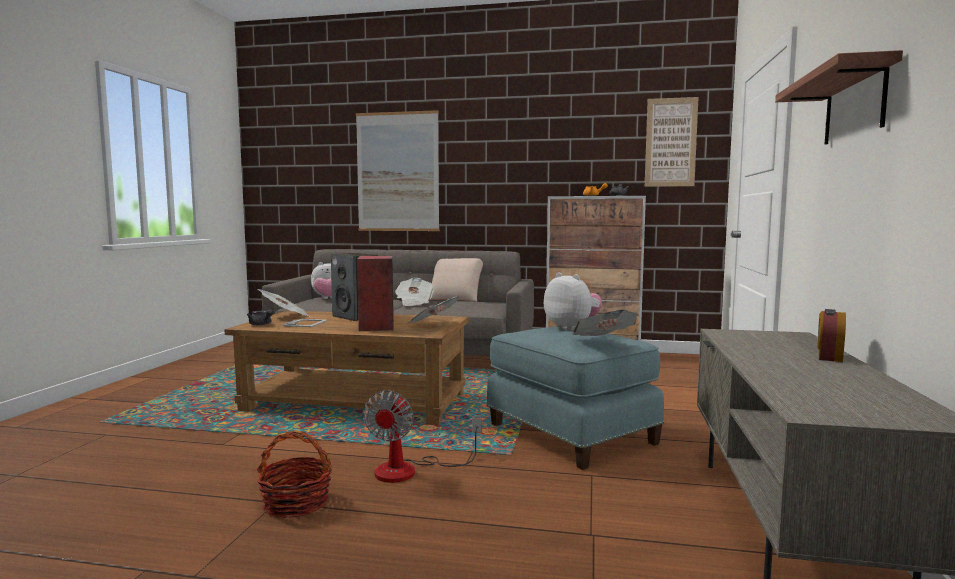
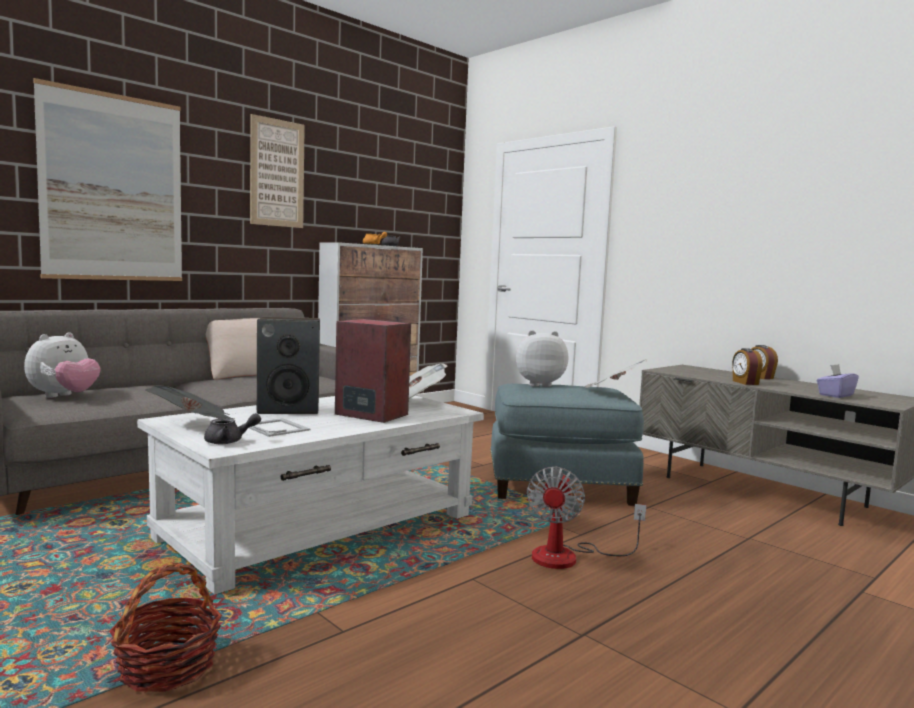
camera: 55 degrees left, 0 degrees up
(296, 503) = (598, 624): basket -> basket (167, 667)
(356, 402) = (321, 527): brown coffee table -> white coffee table
(410, 470) = (569, 556): fan -> fan turned 60 degrees clockwise
(414, 303) = (225, 385): newspaper -> none
(670, 142) = (422, 195): picture -> picture (277, 173)
(750, 356) = (744, 382): none -> alarm clock
(799, 389) = (835, 395): none -> purple tissue box
(854, 105) = (734, 206): shelf -> none

